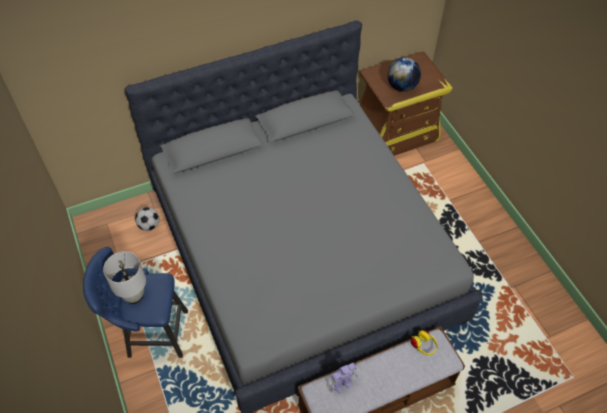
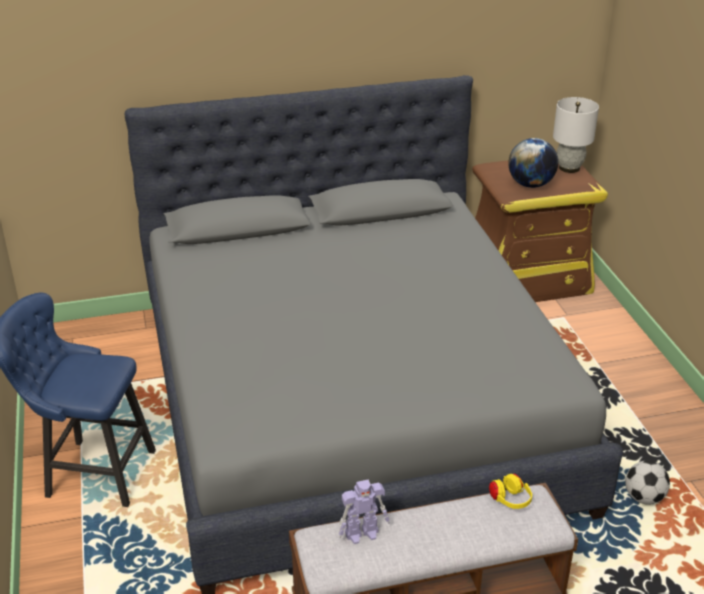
camera: 10 degrees right, 20 degrees down
(134, 296) = (69, 374): white table lamp -> white table lamp (569, 168)
(149, 226) = (132, 346): football -> football (643, 498)

